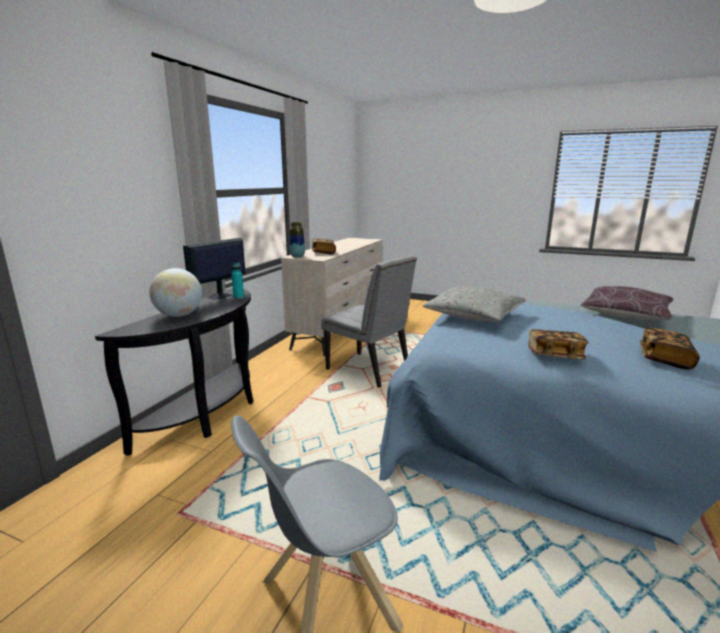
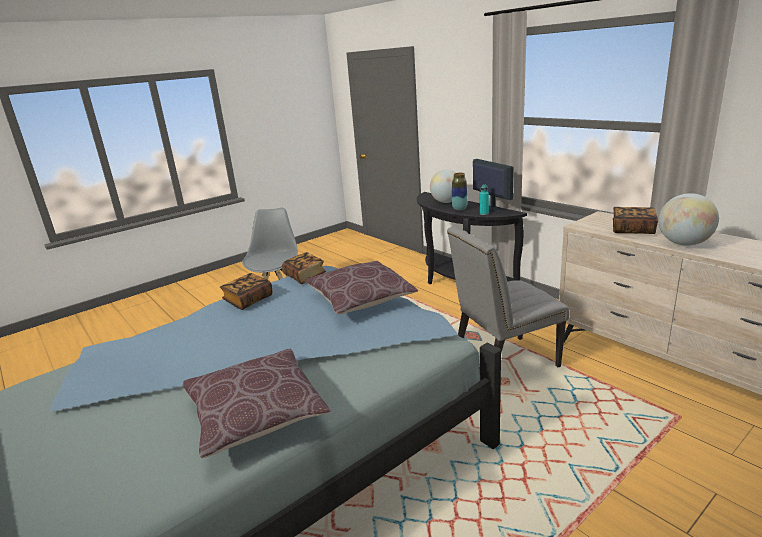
camera: 120 degrees right, 5 degrees up
(297, 256) = (599, 217): vase -> vase (459, 209)
(343, 248) = (684, 243): none -> globe
(474, 316) = (360, 299): grey pillow -> brown pillow
(665, 359) = (174, 341): book -> book (305, 276)

